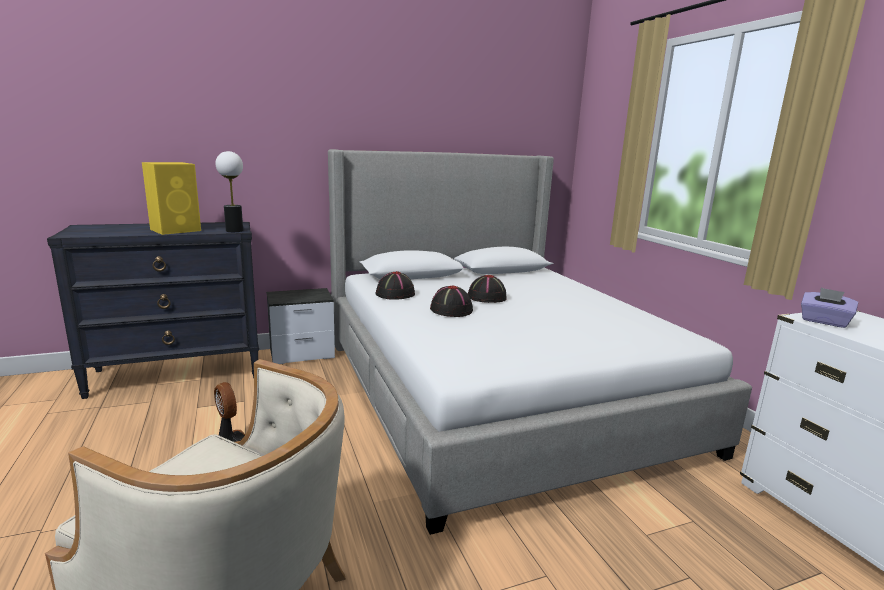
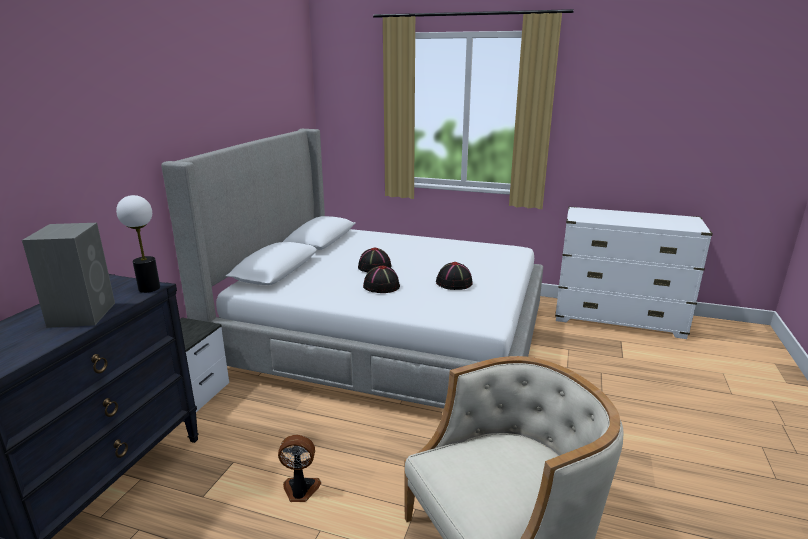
camera: 50 degrees left, 5 degrees up
(177, 230) = (83, 314): yellow speaker -> grey speaker
(395, 294) = (314, 292): black hat -> black hat (454, 283)
(824, 321) = (584, 218): purple tissue box -> none

